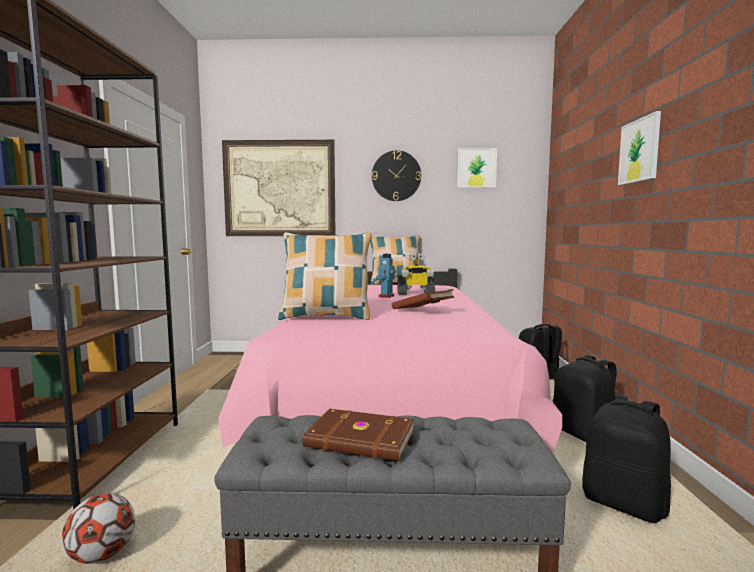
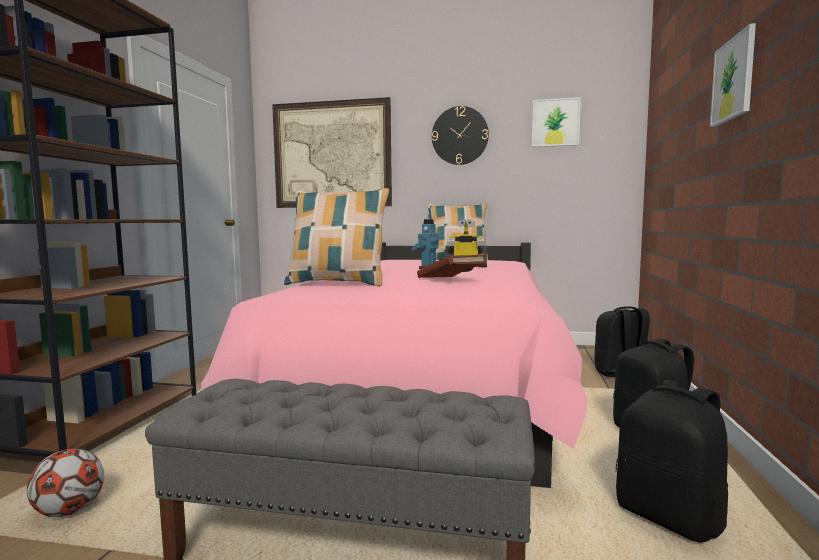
camera: 10 degrees right, 0 degrees up
(360, 440) = (312, 404): brown book -> none

